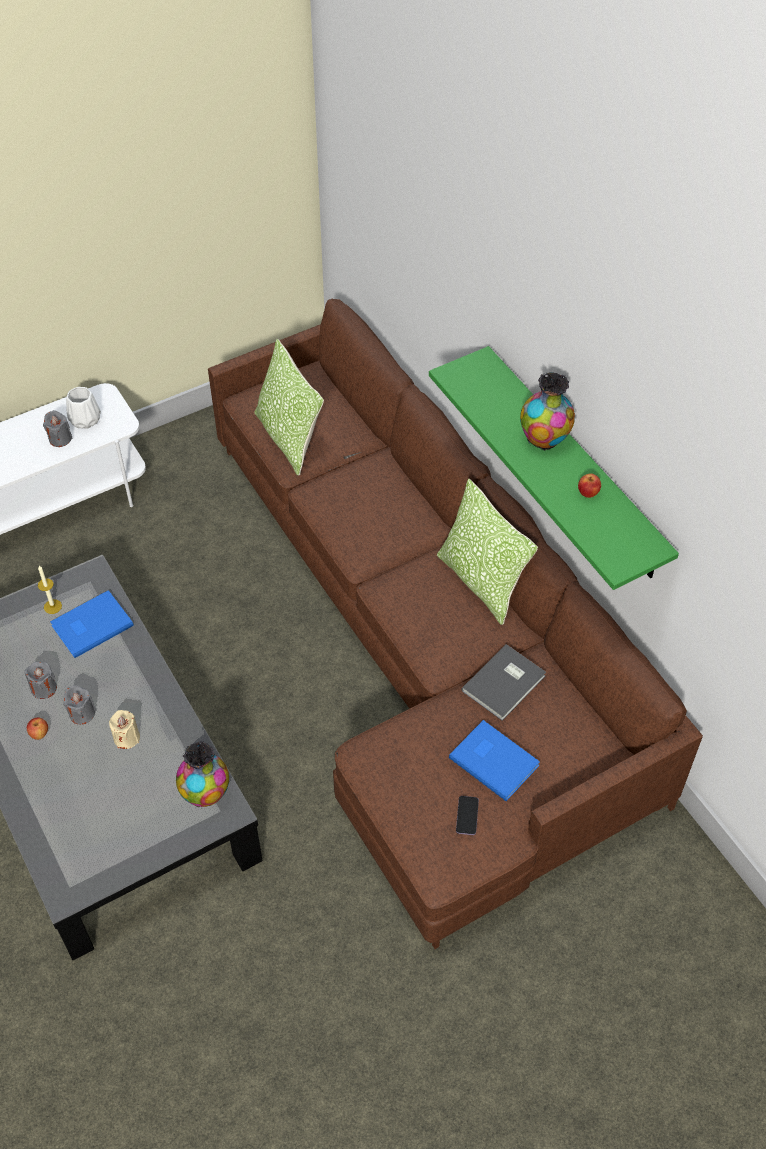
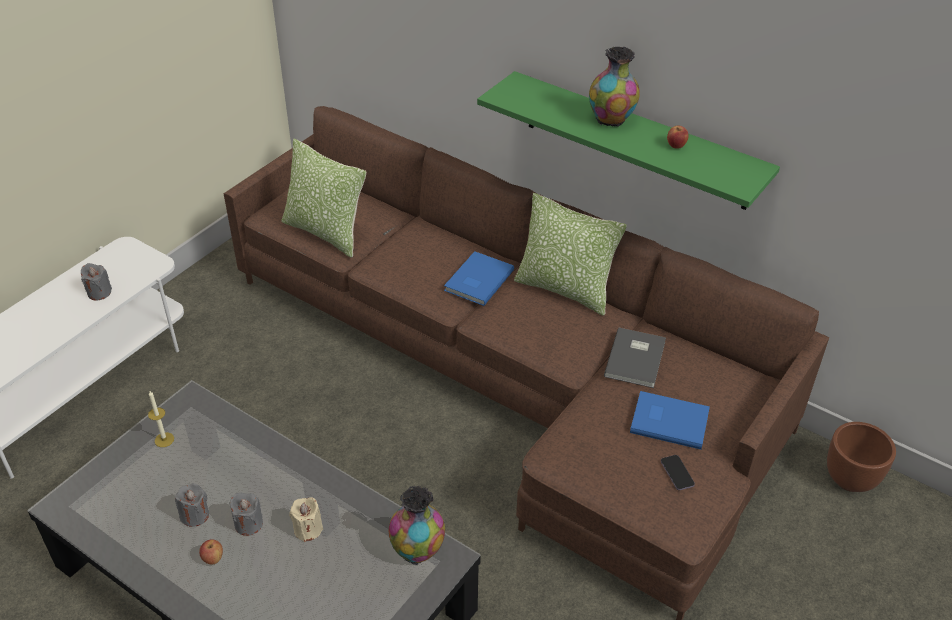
camera: 25 degrees left, 10 degrees down
(86, 419) = (117, 270): white vase -> none
(90, 625) = (213, 443): blue book -> blue book (477, 280)
(696, 880) = (850, 479): none -> brown planter

